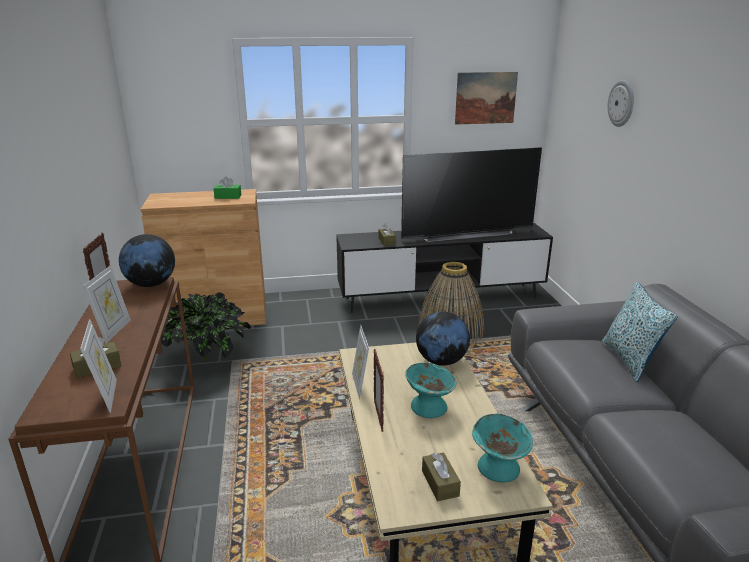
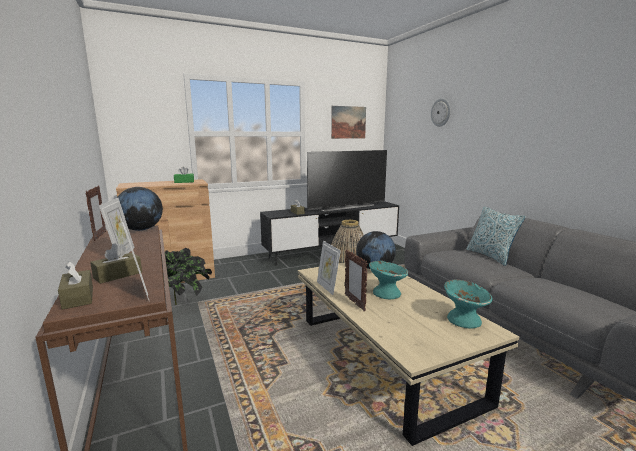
camera: 15 degrees left, 10 degrees down
(440, 483) = (431, 335): brown tissue box -> brown tissue box (78, 297)

